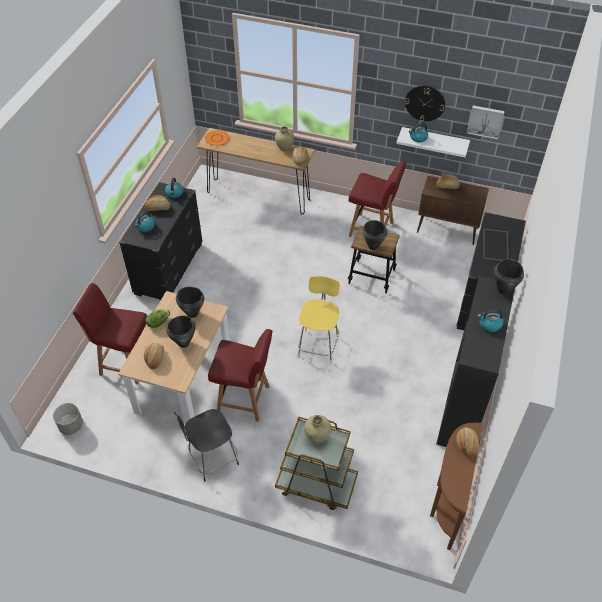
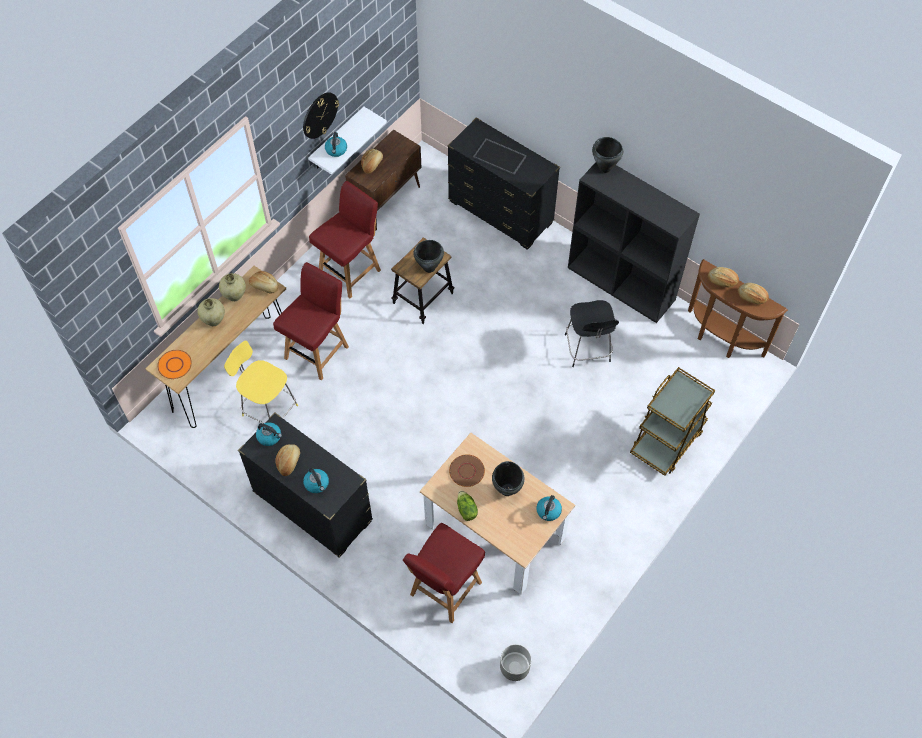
camera: 70 degrees left, 10 degrees up
(155, 358) = (518, 524): bread -> bread (751, 297)
(192, 313) = (466, 471): black cooking pot -> brown plate
(211, 458) = (607, 528): black stool -> black stool (587, 350)
(245, 400) = (544, 476): red chair -> red chair (317, 351)
(317, 437) = (673, 398): beige vase -> beige vase (214, 320)
(318, 344) = (497, 382): yellow stool -> yellow stool (268, 409)
(485, 121) = (370, 77): picture -> none
(489, 324) = (642, 196): kettle -> kettle (548, 511)

